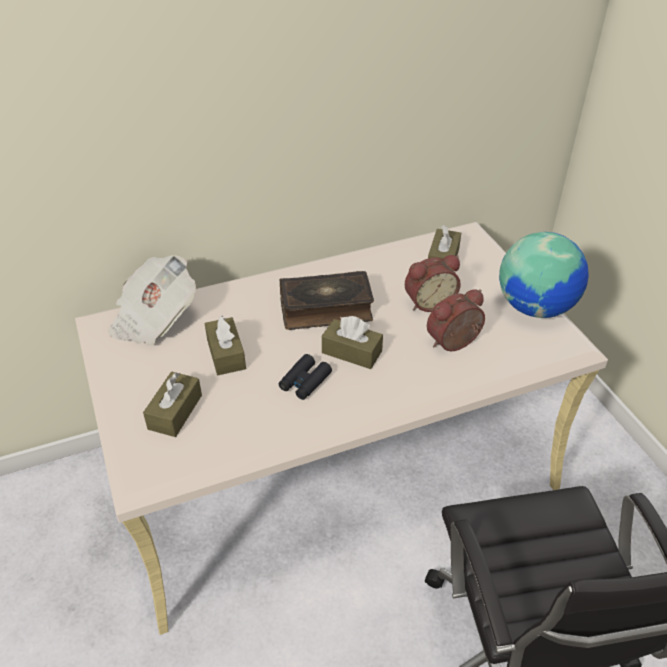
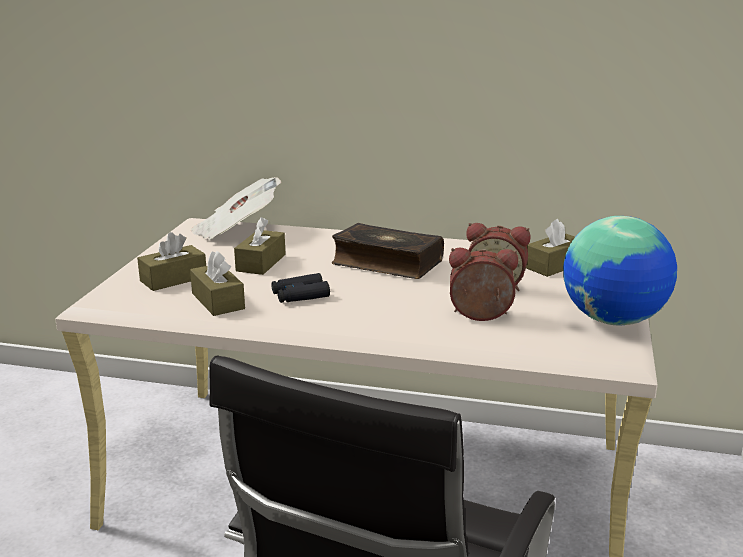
camera: 35 degrees right, 20 degrees down
(352, 352) = (369, 292): brown tissue box -> brown tissue box (218, 301)

